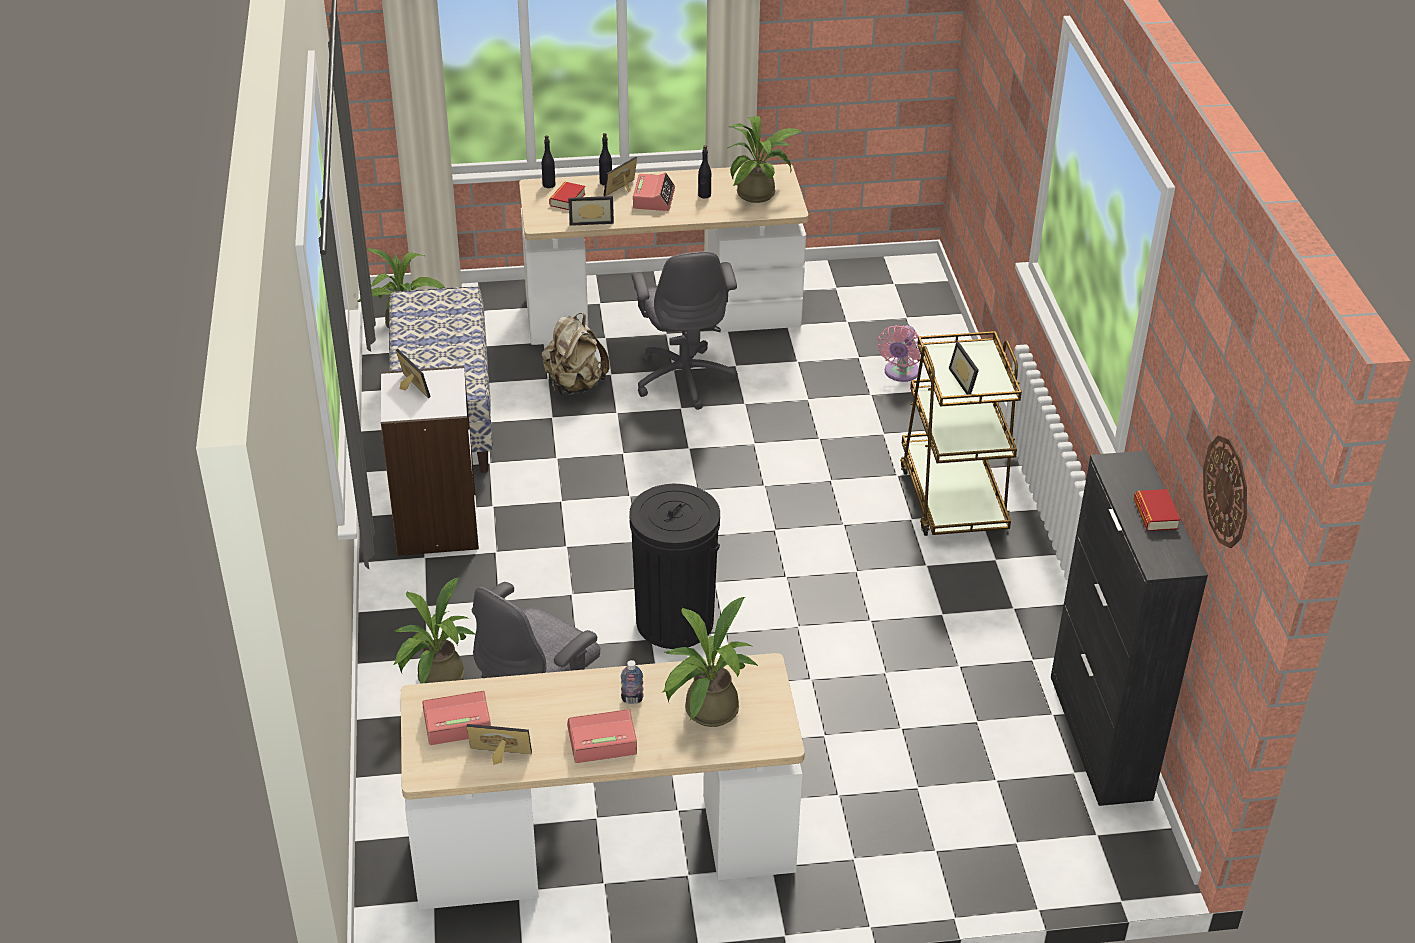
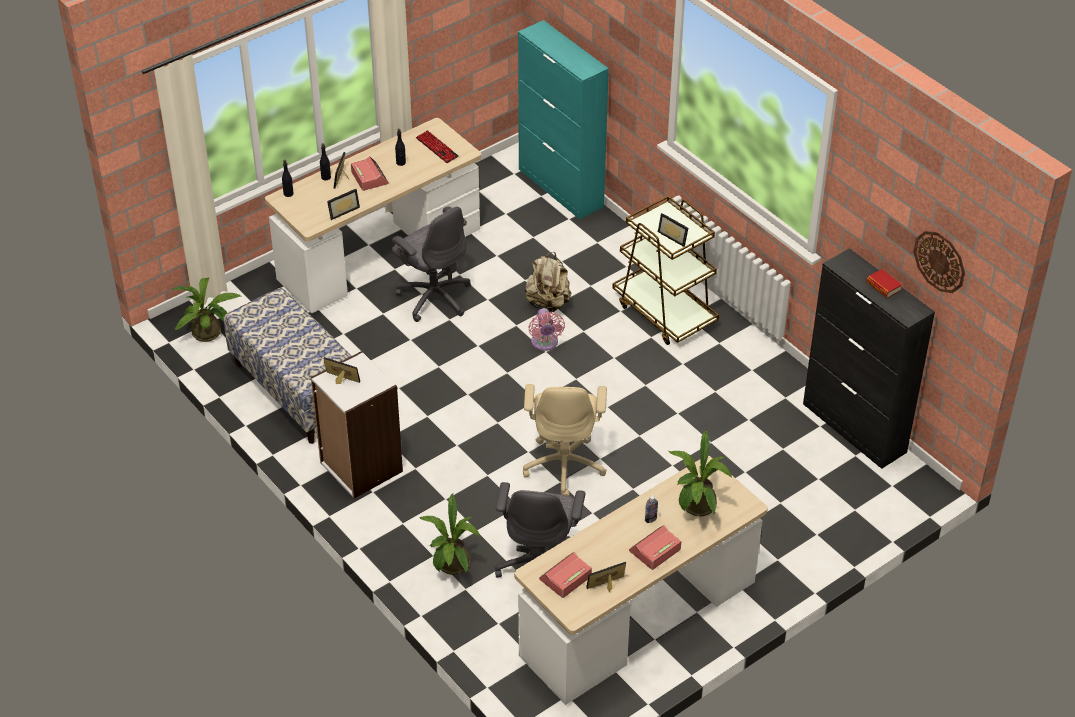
camera: 30 degrees left, 5 degrees up
(567, 199) = (311, 200): book -> none
(574, 385) = (365, 331): beige backpack -> beige backpack (548, 303)
(674, 621) = (564, 465): black trash can -> beige office chair
(761, 193) = (437, 148): potted plant -> keyboard
(900, 373) = (568, 238): pink fan -> pink fan (545, 343)
(938, 317) = (561, 188): none -> turquoise cabinet

